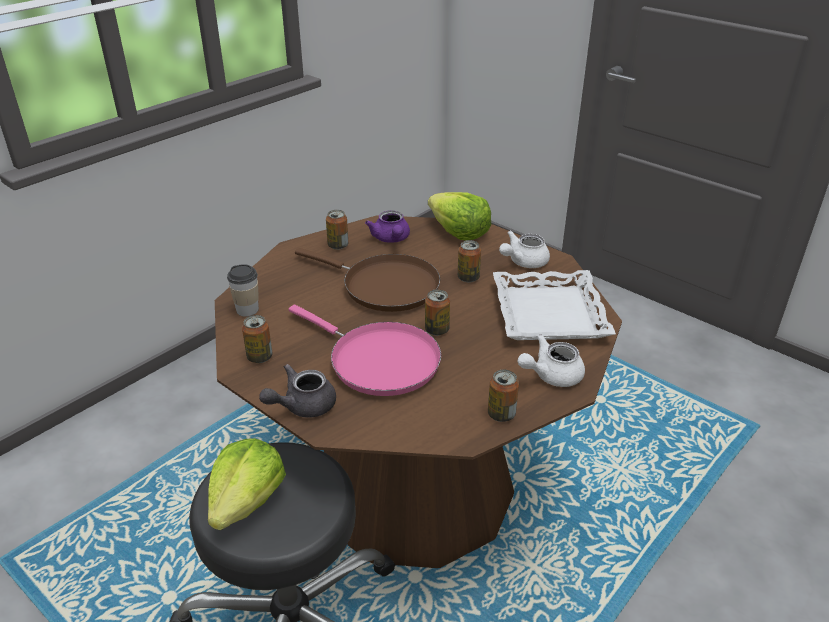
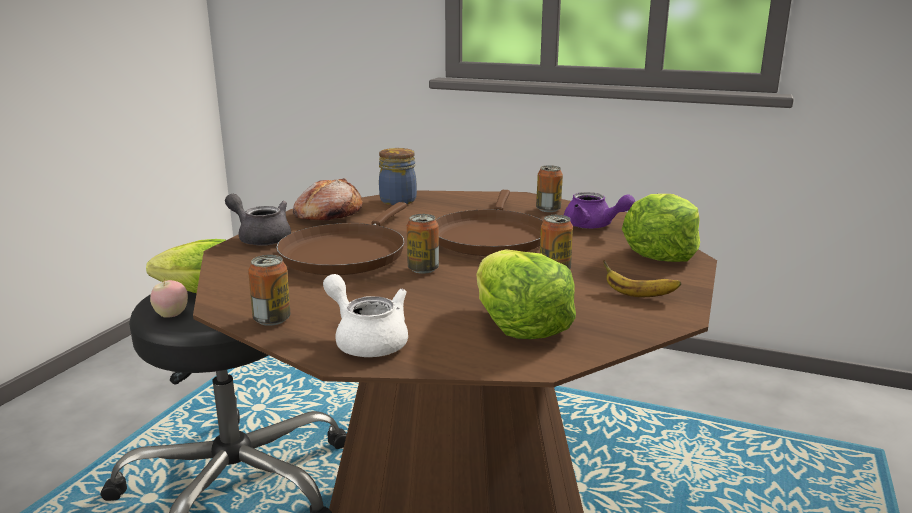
camera: 70 degrees right, 15 degrees down
(247, 310) = (398, 200): cup -> jar
(259, 357) = (328, 214): can -> bread
(293, 528) = (172, 315): none -> apple
(378, 361) = (346, 253): pink frying pan -> brown frying pan
(391, 239) = (593, 226): purple teapot -> purple teapot turned 105 degrees counterclockwise
(523, 262) = (637, 295): white teapot -> banana
(550, 313) = (519, 325): white tray -> lettuce

